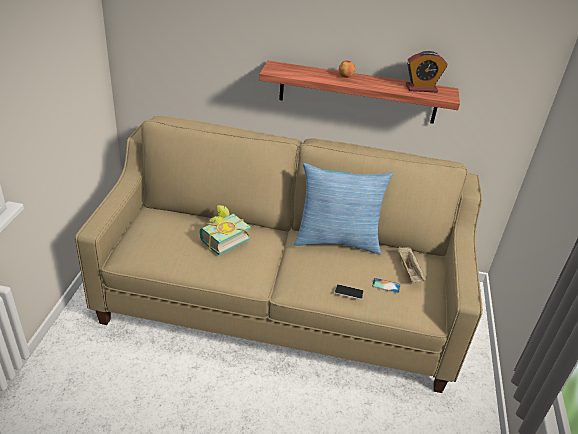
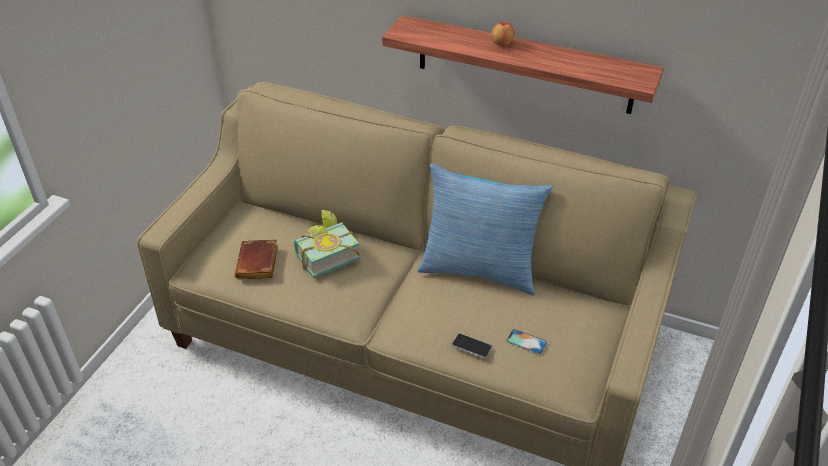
camera: 15 degrees right, 5 degrees up
(173, 249) = (259, 264): none -> brown book
(410, 271) = (568, 324): beige tray -> none
(421, 88) = (605, 66): alarm clock -> none

